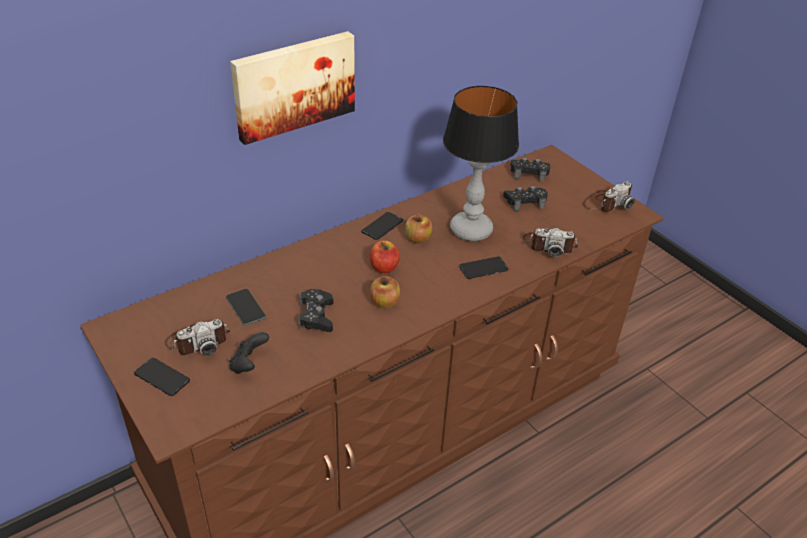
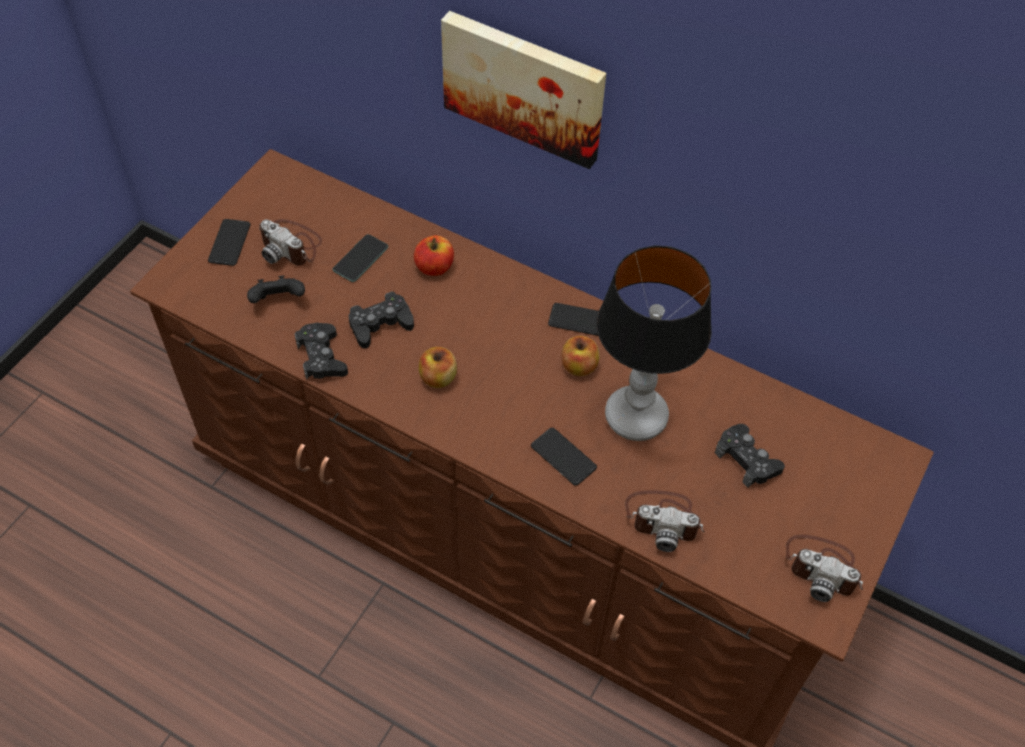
camera: 65 degrees right, 15 degrees up
(384, 267) = (501, 353): apple -> apple (434, 267)
(529, 173) = (826, 444): black game controller -> black game controller (321, 357)
(549, 245) = (663, 519): camera -> camera turned 60 degrees counterclockwise

